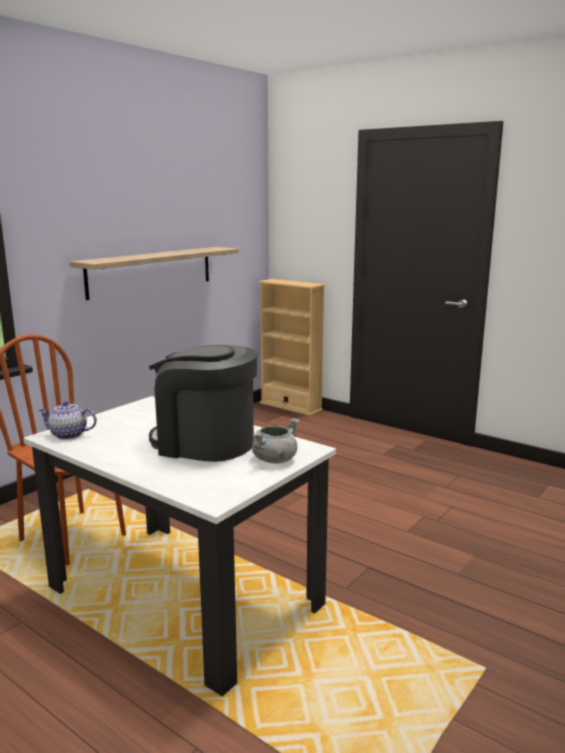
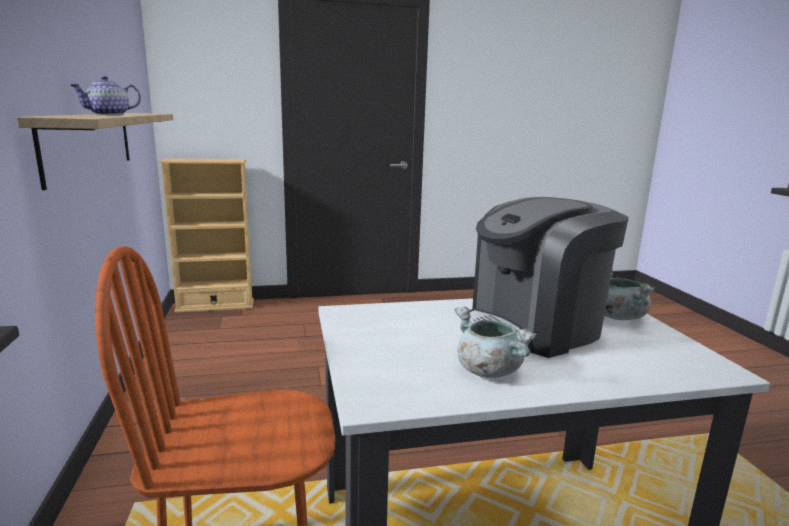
camera: 50 degrees left, 0 degrees up
(68, 435) = (390, 388): teapot -> teapot (109, 114)
(118, 446) = (487, 370): none -> grey cooking pot

